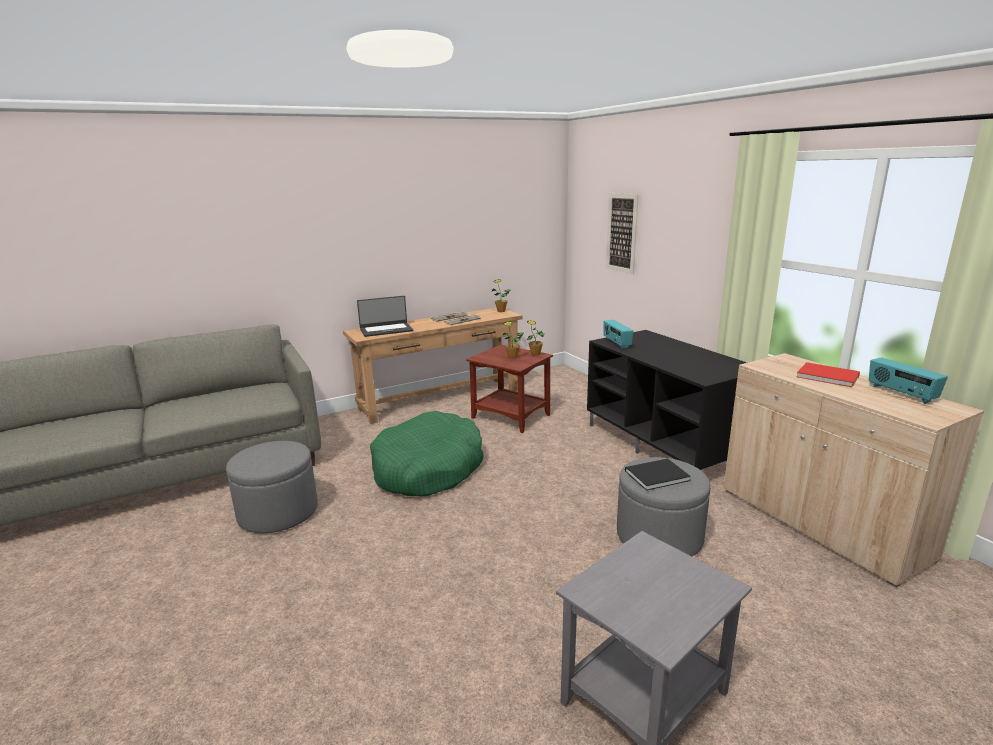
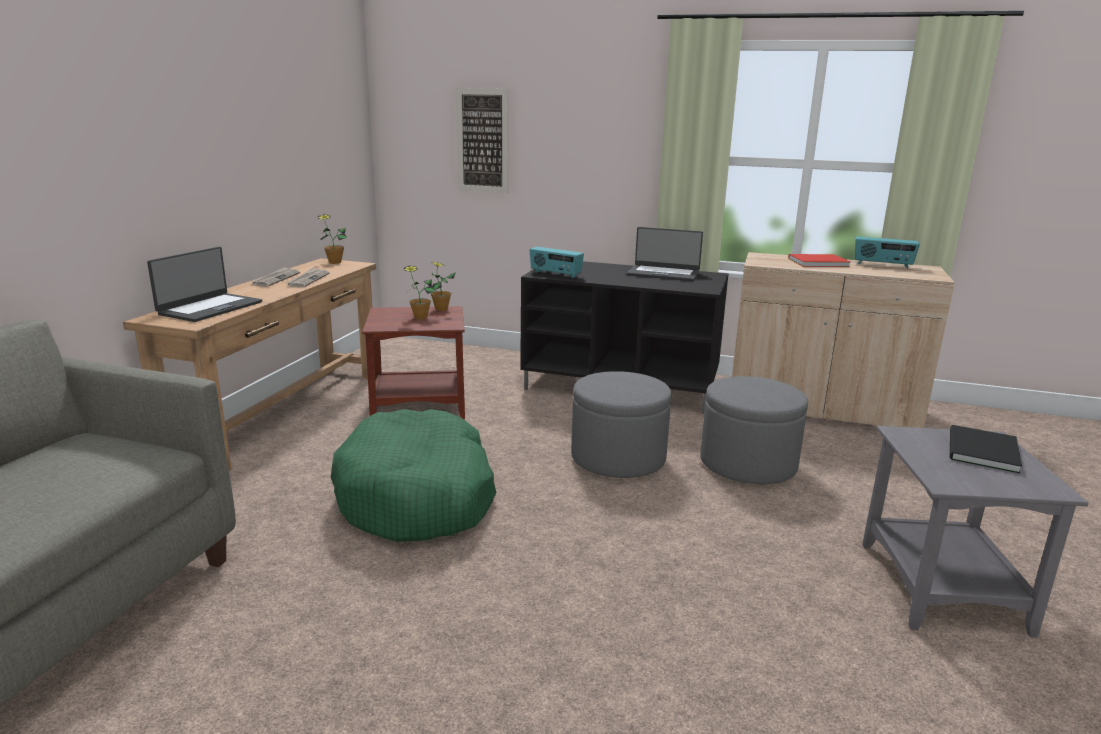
camera: 45 degrees left, 0 degrees up
(278, 512) = (284, 646): grey ottoman -> grey ottoman (618, 458)
(654, 475) = (753, 392): black book -> black book (980, 451)
(704, 358) = (663, 273): none -> laptop

